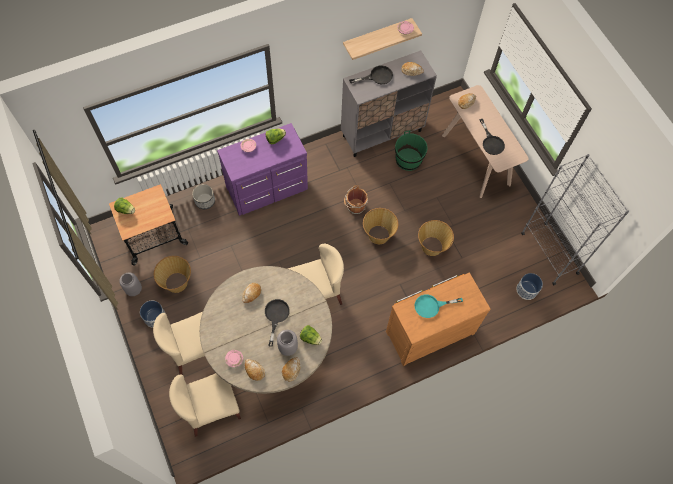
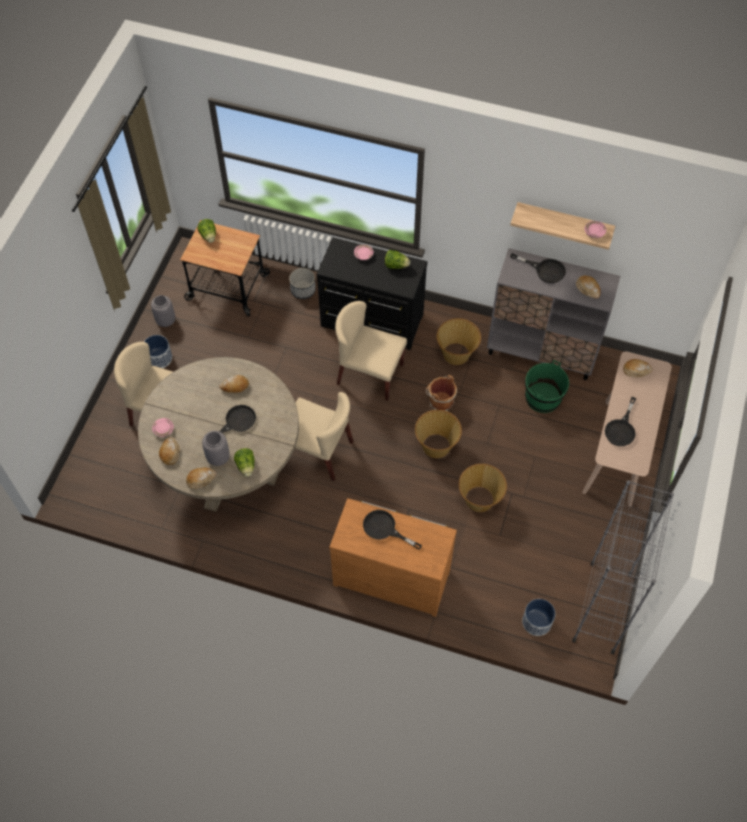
camera: 45 degrees right, 5 degrees down
(176, 282) = (207, 342): basket -> basket (456, 353)
(211, 409) = (127, 475): beige chair -> beige chair (369, 374)
(268, 189) = (372, 322): purple dresser -> black dresser
(431, 306) = (384, 529): turquoise frying pan -> black frying pan

